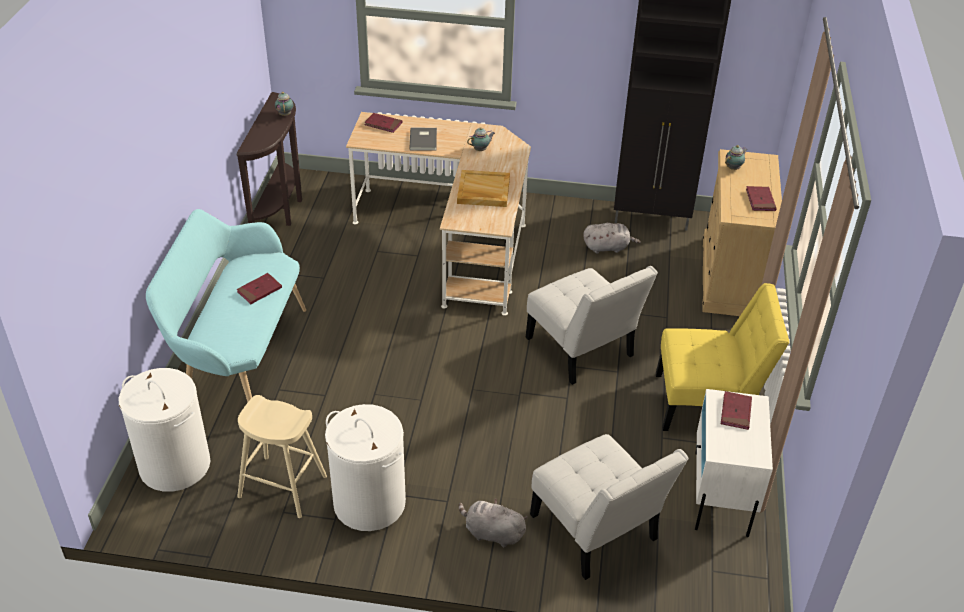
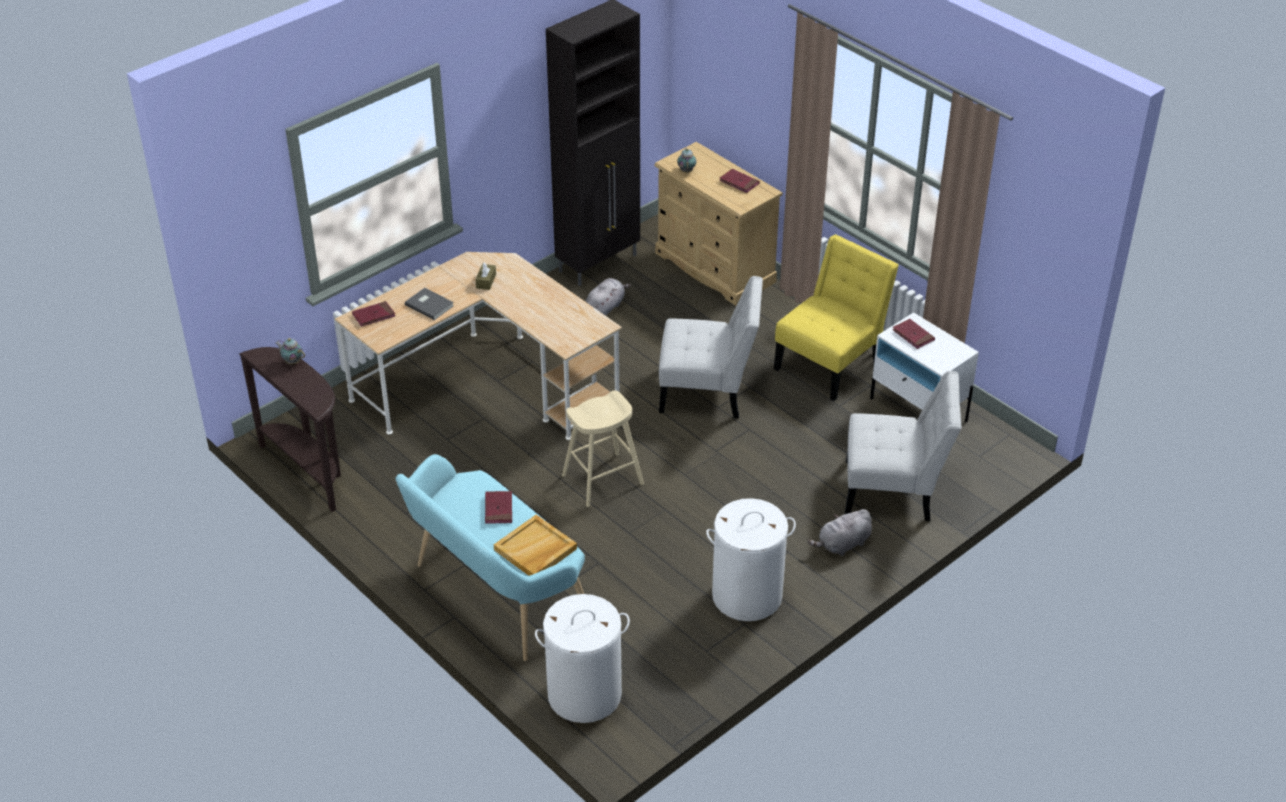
camera: 50 degrees left, 0 degrees up
(283, 486) = (678, 638): beige stool -> beige stool (603, 479)
(481, 150) = (486, 281): teapot -> brown tissue box
(483, 191) = (545, 310): beige tray -> beige tray (535, 550)

